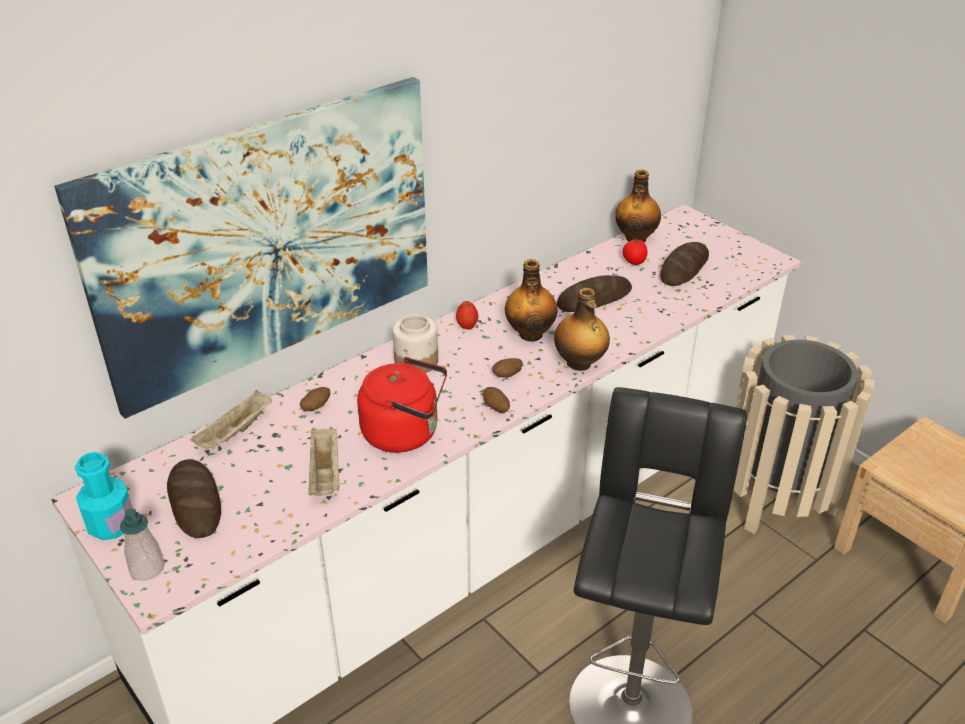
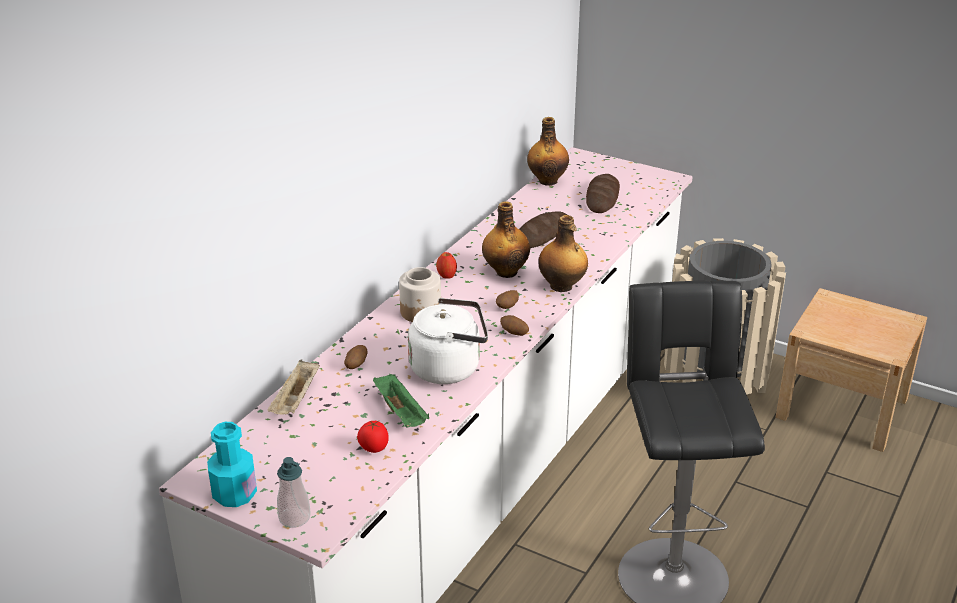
camera: 20 degrees left, 5 degrees down
(195, 502) = (299, 460): bread -> none
(269, 241) = (303, 214): picture -> none
(325, 474) = (401, 413): beige tray -> green tray
(405, 433) = (449, 368): red kettle -> white kettle
(634, 262) = (557, 200): tomato -> tomato (373, 448)

